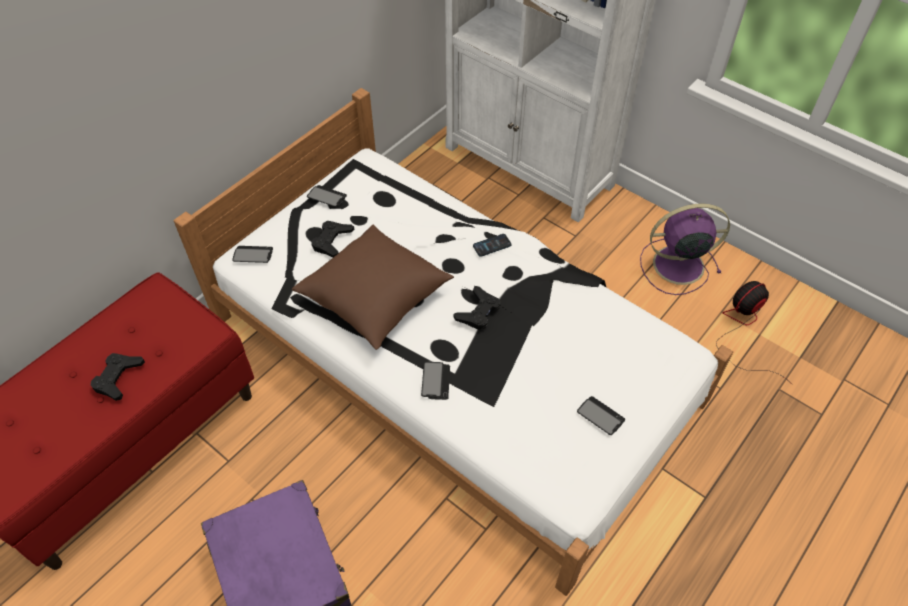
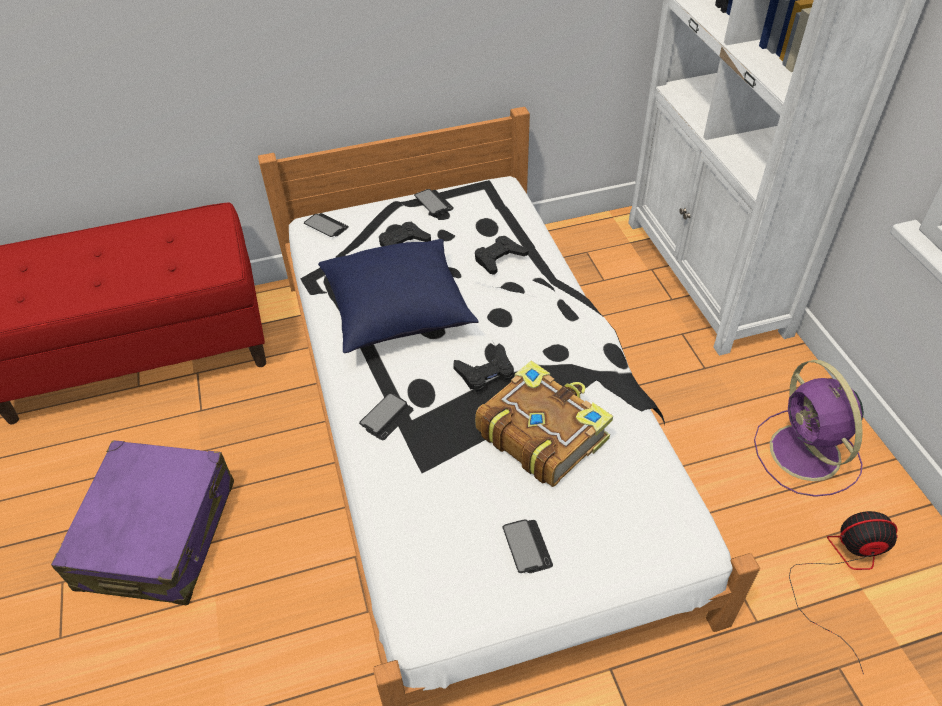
camera: 35 degrees right, 5 degrees down
(118, 378) = (123, 272): black game controller -> black game controller (499, 258)
(376, 299) = (398, 313): brown pillow -> blue pillow
(492, 245) = (556, 315): phone -> none
(549, 335) = (541, 433): none -> book
(676, 265) = (806, 455): purple fan -> purple fan turned 135 degrees counterclockwise

